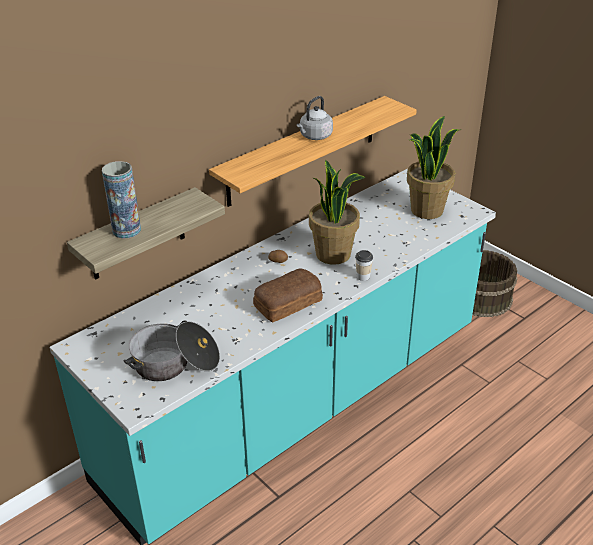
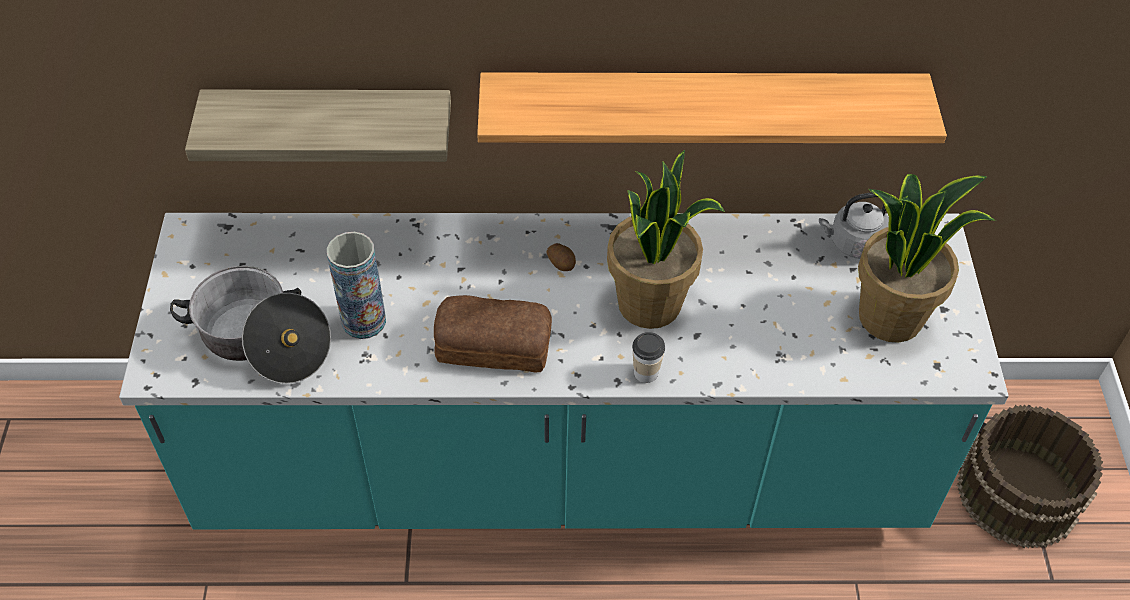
camera: 40 degrees right, 15 degrees up
(126, 230) = (282, 115): vase -> vase (364, 321)
(314, 136) = (703, 98): grey kettle -> grey kettle (853, 243)

